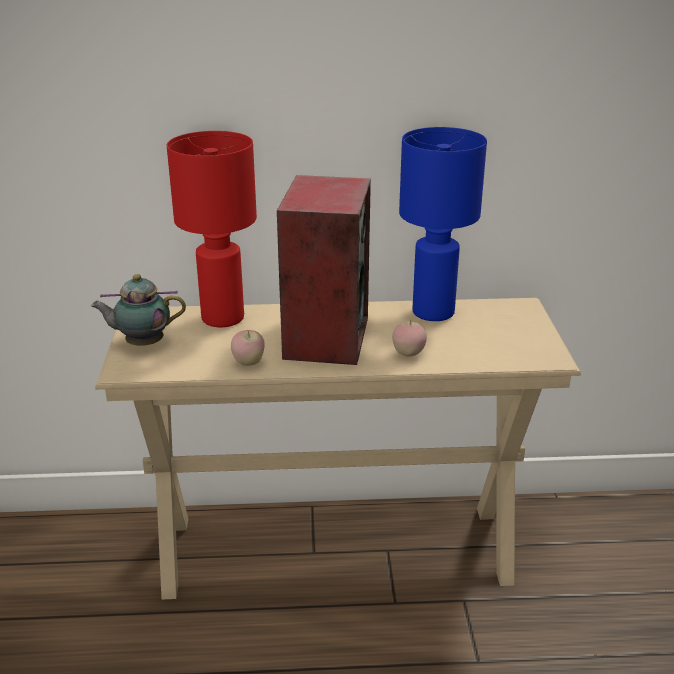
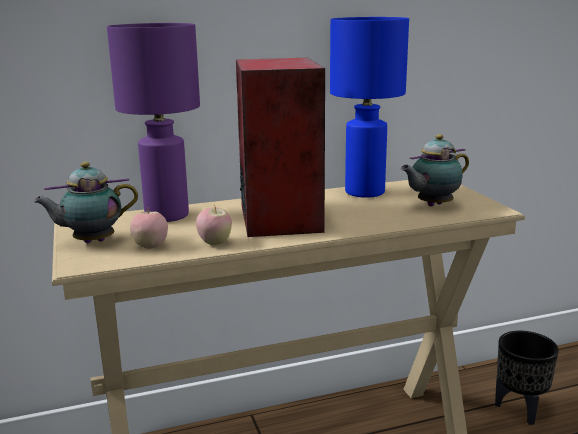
camera: 15 degrees left, 10 degrees down
(223, 317) = (167, 215): red table lamp -> purple table lamp
(408, 354) = (366, 220): apple -> apple (150, 247)
(490, 343) = (432, 205): none -> teapot
(593, 554) = (520, 409): none -> black planter

